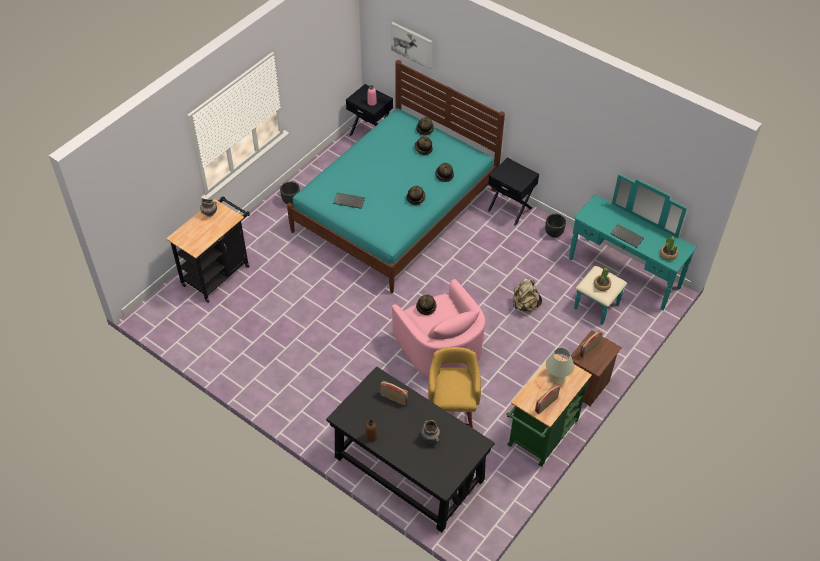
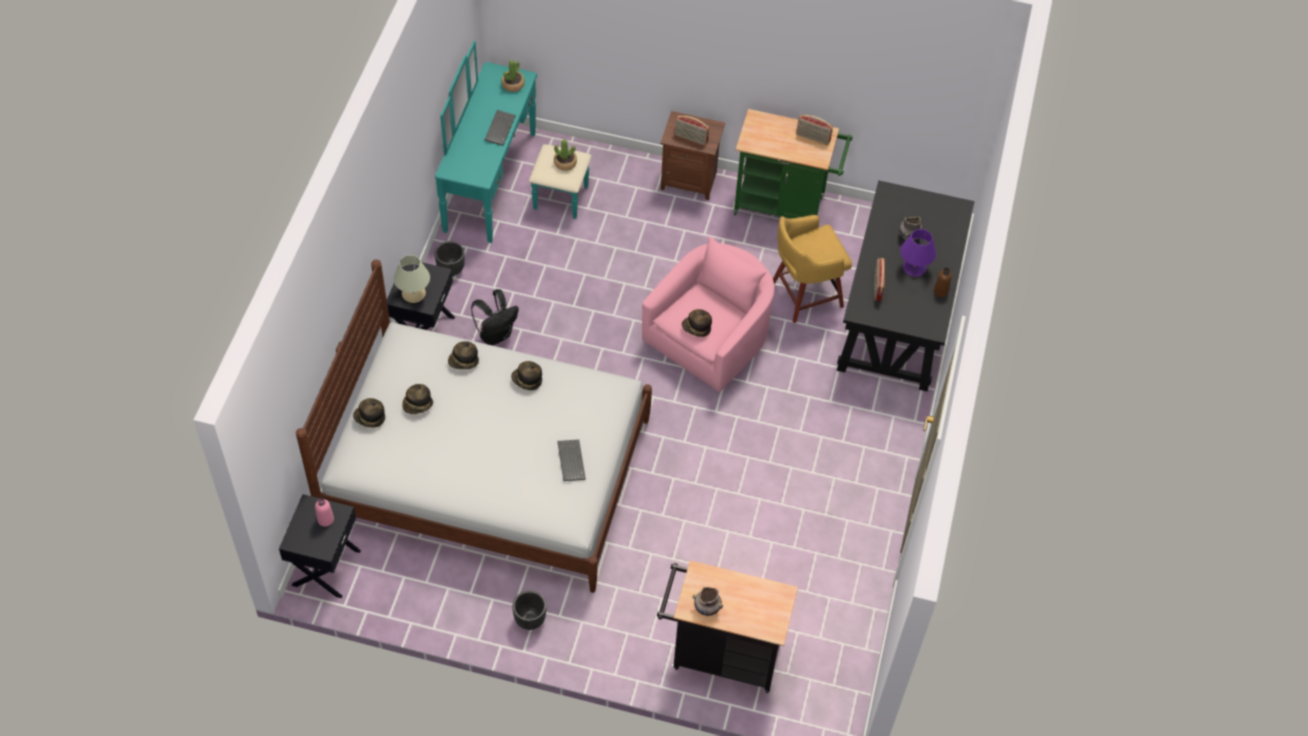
camera: 115 degrees left, 5 degrees up
(395, 210) = (488, 471): turquoise bed -> white bed
(400, 428) = (914, 267): none -> purple table lamp
(412, 44) = (295, 386): picture -> none
(492, 240) = (496, 334): none -> black backpack
(524, 305) = (595, 269): beige backpack -> none
(557, 377) = (769, 137): beige table lamp -> beige table lamp (414, 294)

